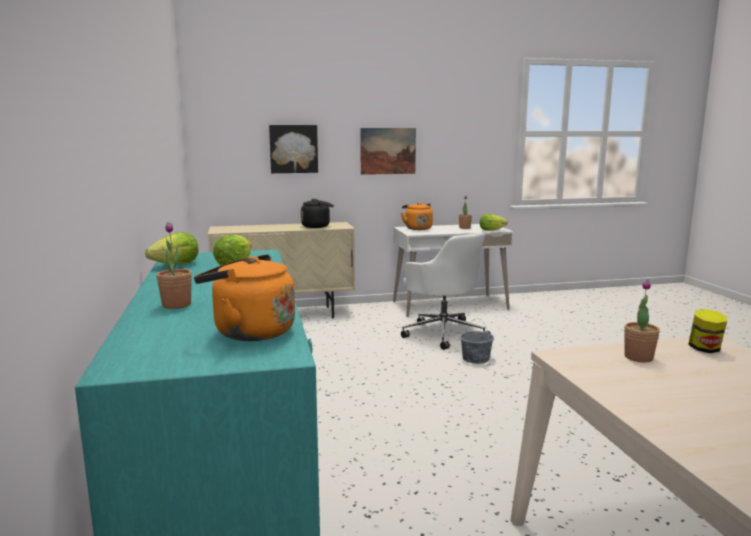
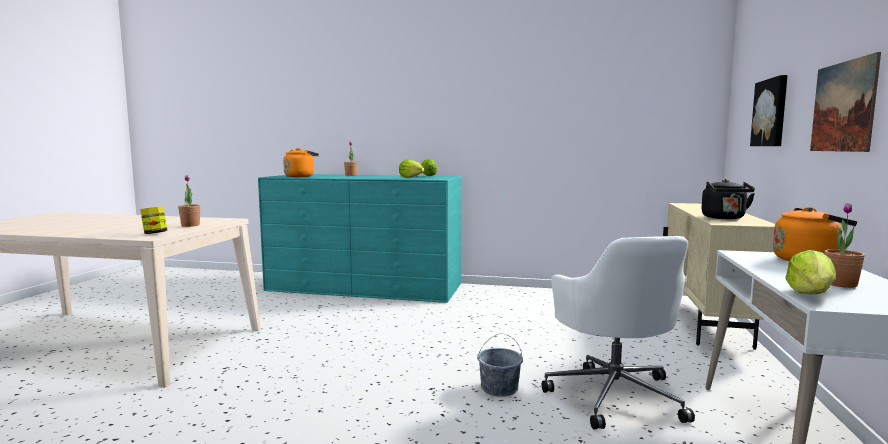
camera: 115 degrees right, 5 degrees down
(443, 333) = (614, 395): white office chair -> white office chair turned 90 degrees counterclockwise

